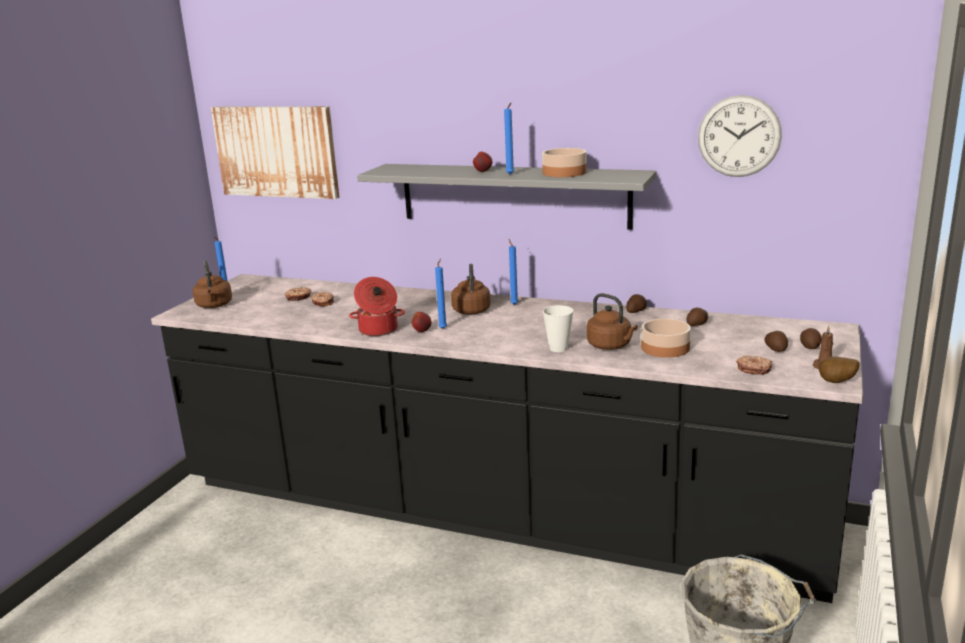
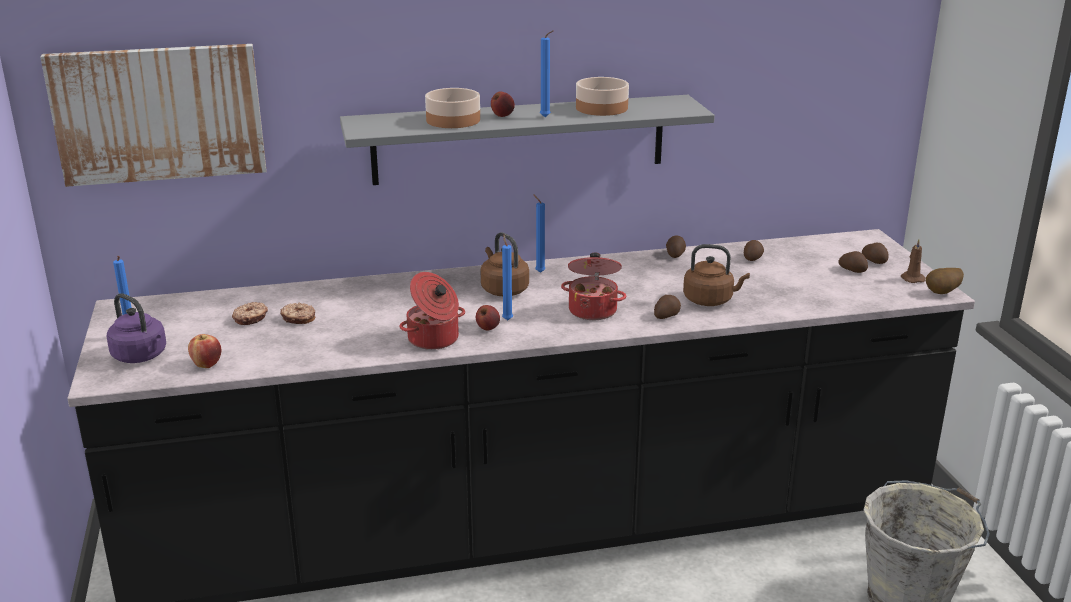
camera: 35 degrees left, 5 degrees up
(214, 306) = (141, 356): brown kettle -> purple kettle
(237, 317) = (207, 365): none -> apple
(511, 334) = (593, 310): none -> cooking pot
(558, 348) = (666, 315): cup -> potato
(666, 348) = (763, 291): bowl -> bowl (454, 120)
(739, 136) = (774, 51): wall clock -> none
(754, 369) = (865, 295): donut -> none

